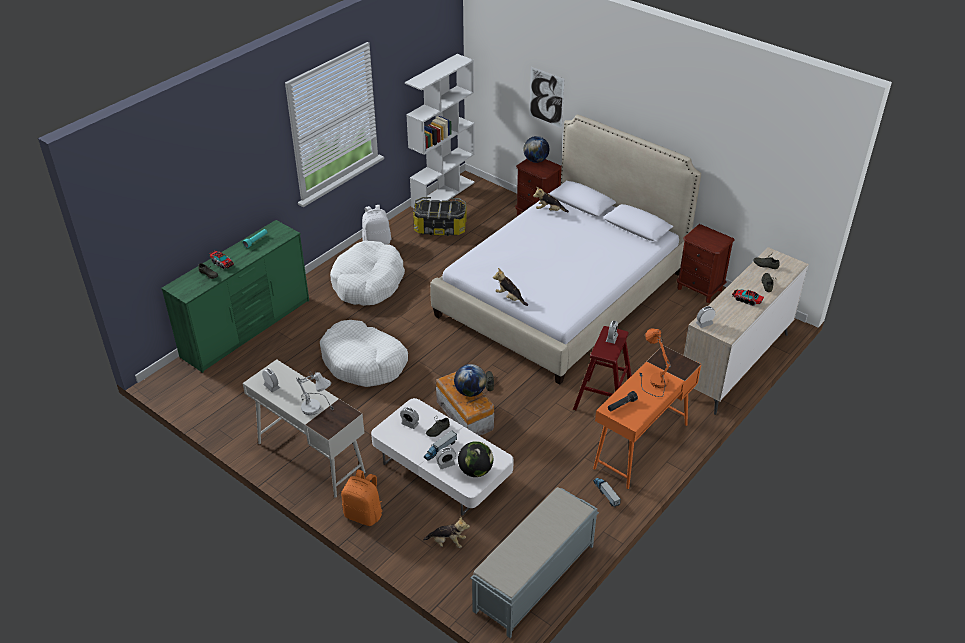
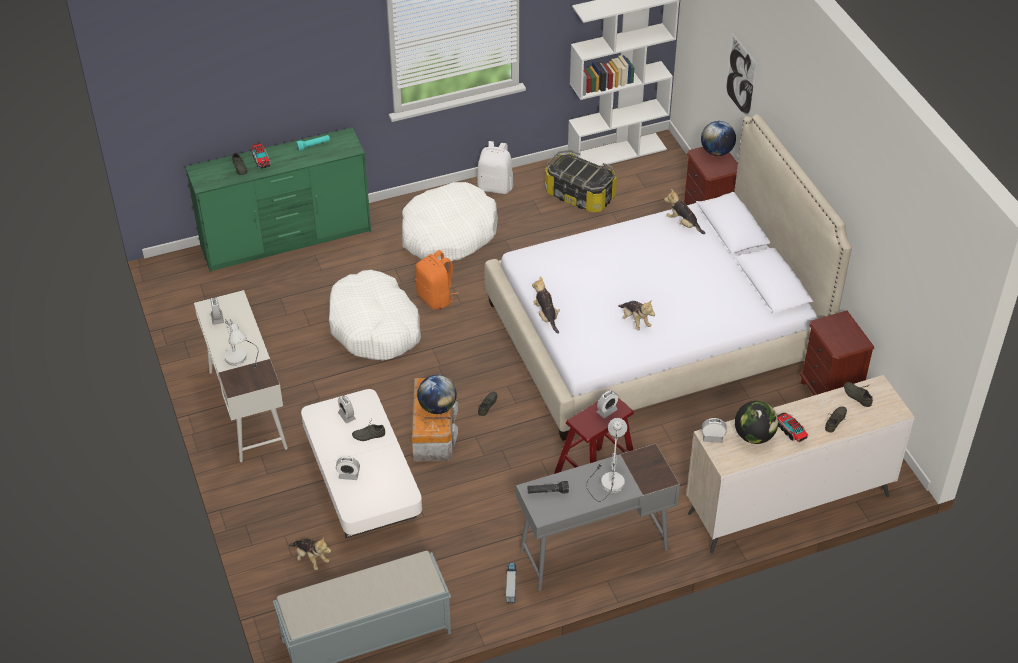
camera: 30 degrees right, 5 degrees up
(364, 514) = (254, 492): orange backpack -> orange backpack (436, 298)
(440, 449) = (355, 457): toy truck -> none
(475, 471) = (372, 496): globe -> globe (754, 436)
(571, 279) = (635, 321): none -> plush toy
(641, 446) = (593, 550): orange desk -> grey desk
(652, 381) = (606, 479): orange table lamp -> white table lamp

